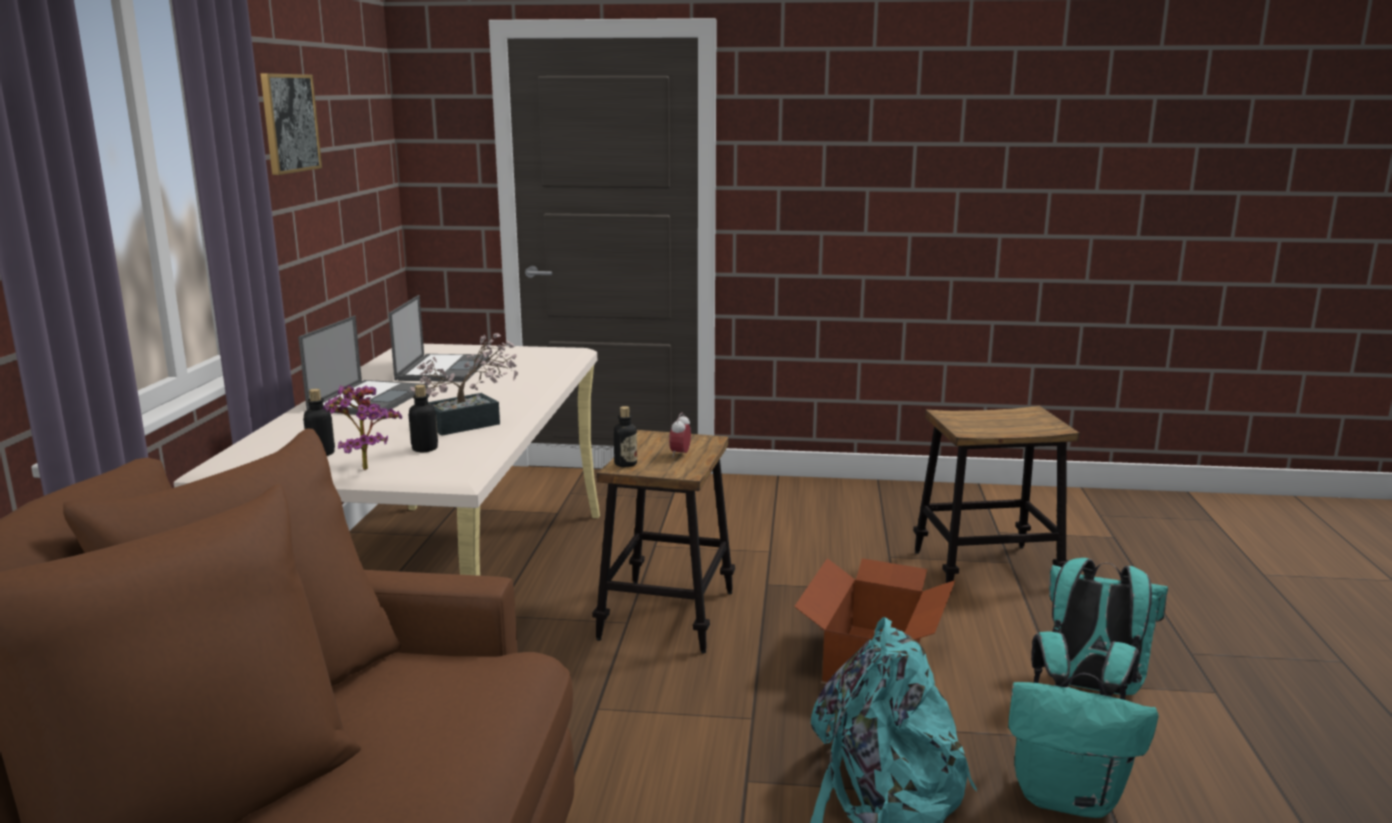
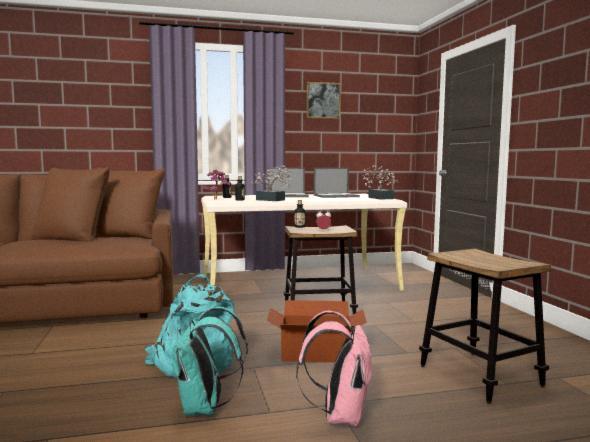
camera: 70 degrees right, 10 degrees down
(532, 352) = (379, 198): none -> potted plant
(1093, 687) = (340, 416): turquoise backpack -> pink backpack

